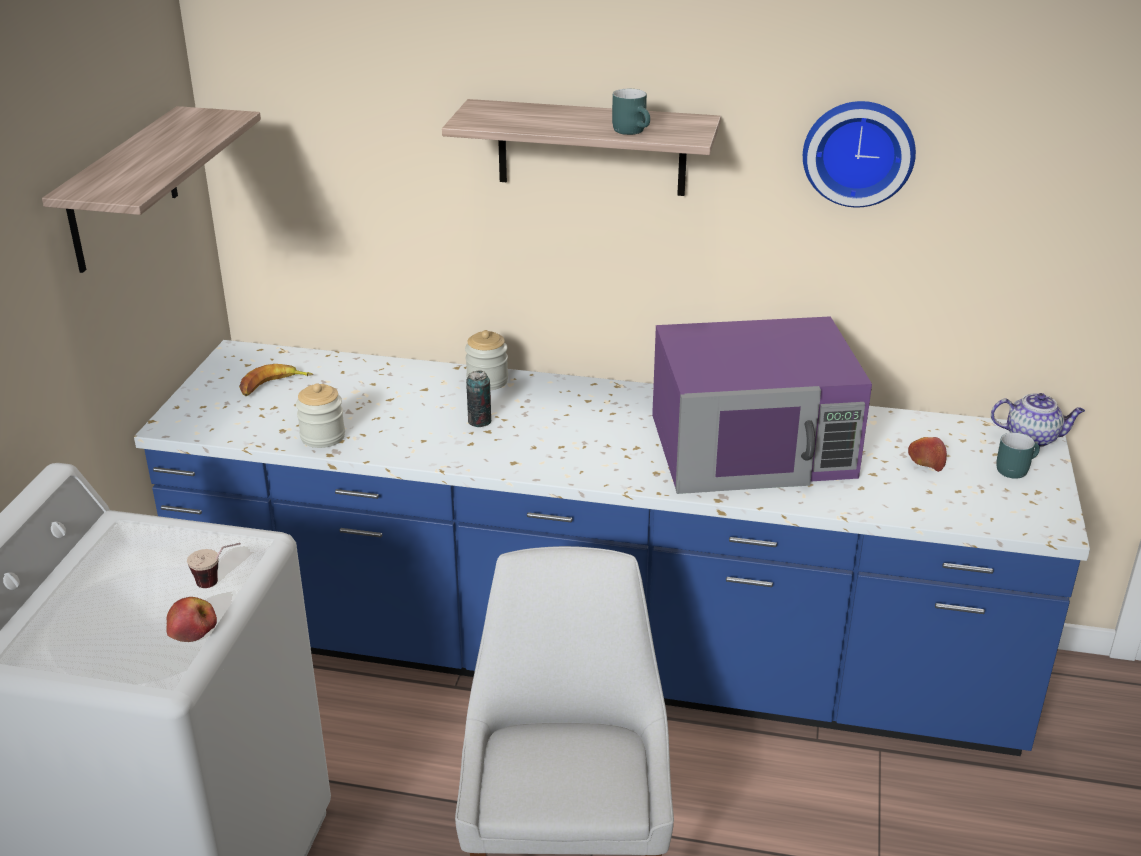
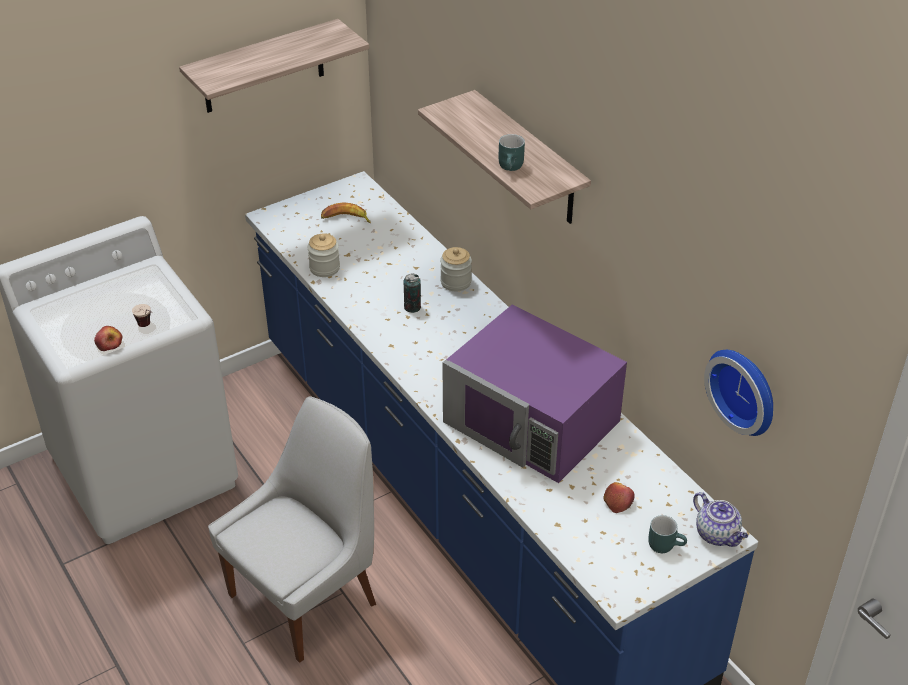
camera: 45 degrees right, 10 degrees up
(858, 151) = (660, 254): wall clock -> wall clock (745, 389)

